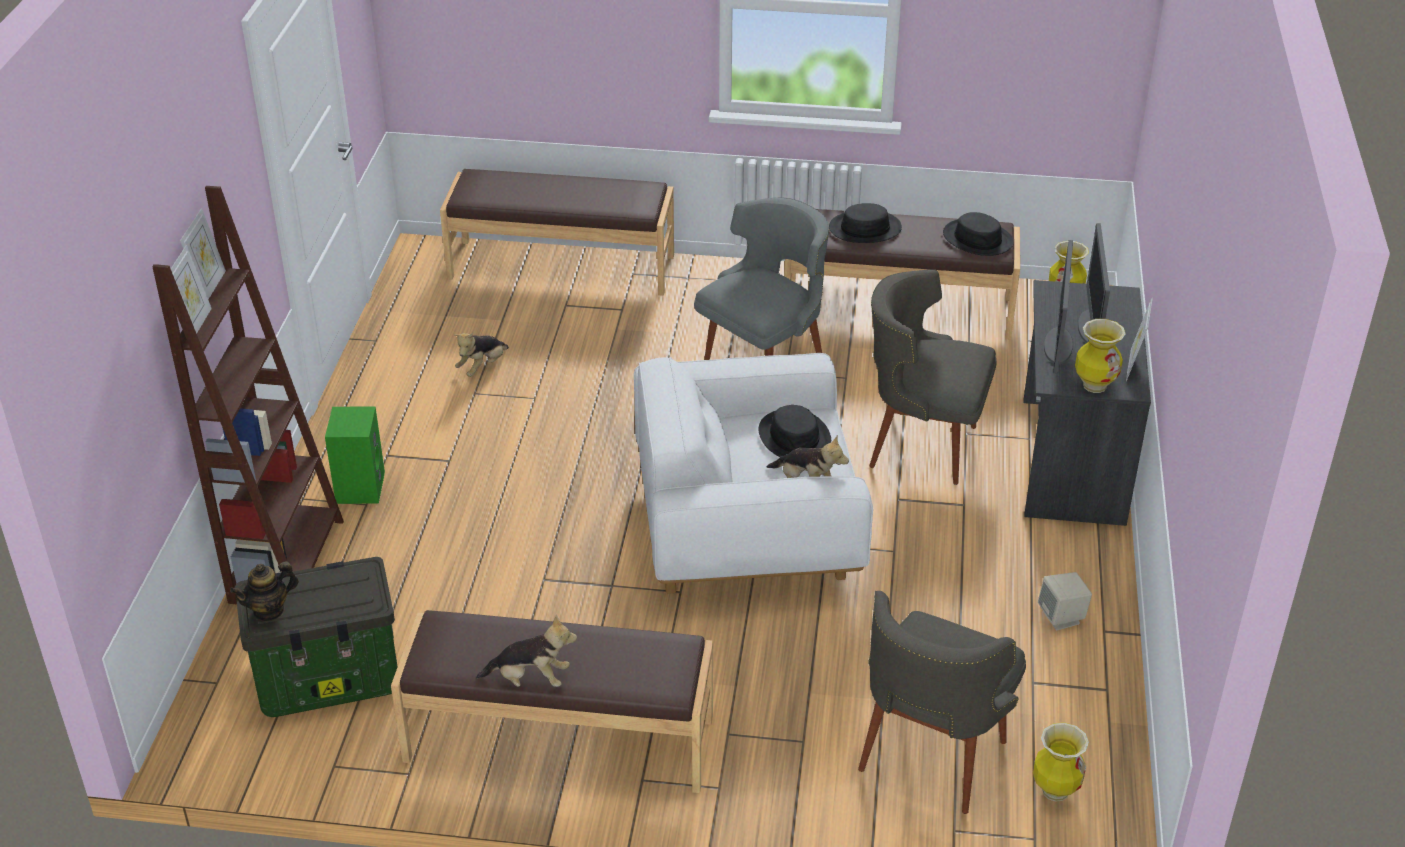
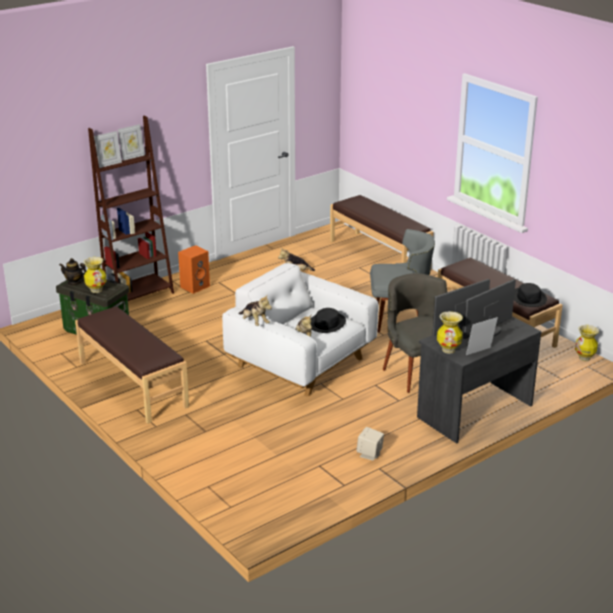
camera: 45 degrees right, 10 degrees down
(359, 487) = (195, 286): green speaker -> orange speaker
(530, 679) = (111, 338): plush toy -> plush toy (254, 322)
(865, 228) = (484, 274): black hat -> none
(933, 756) = (241, 462): grey chair -> none
(1055, 791) = (264, 499): vase -> vase (96, 290)

